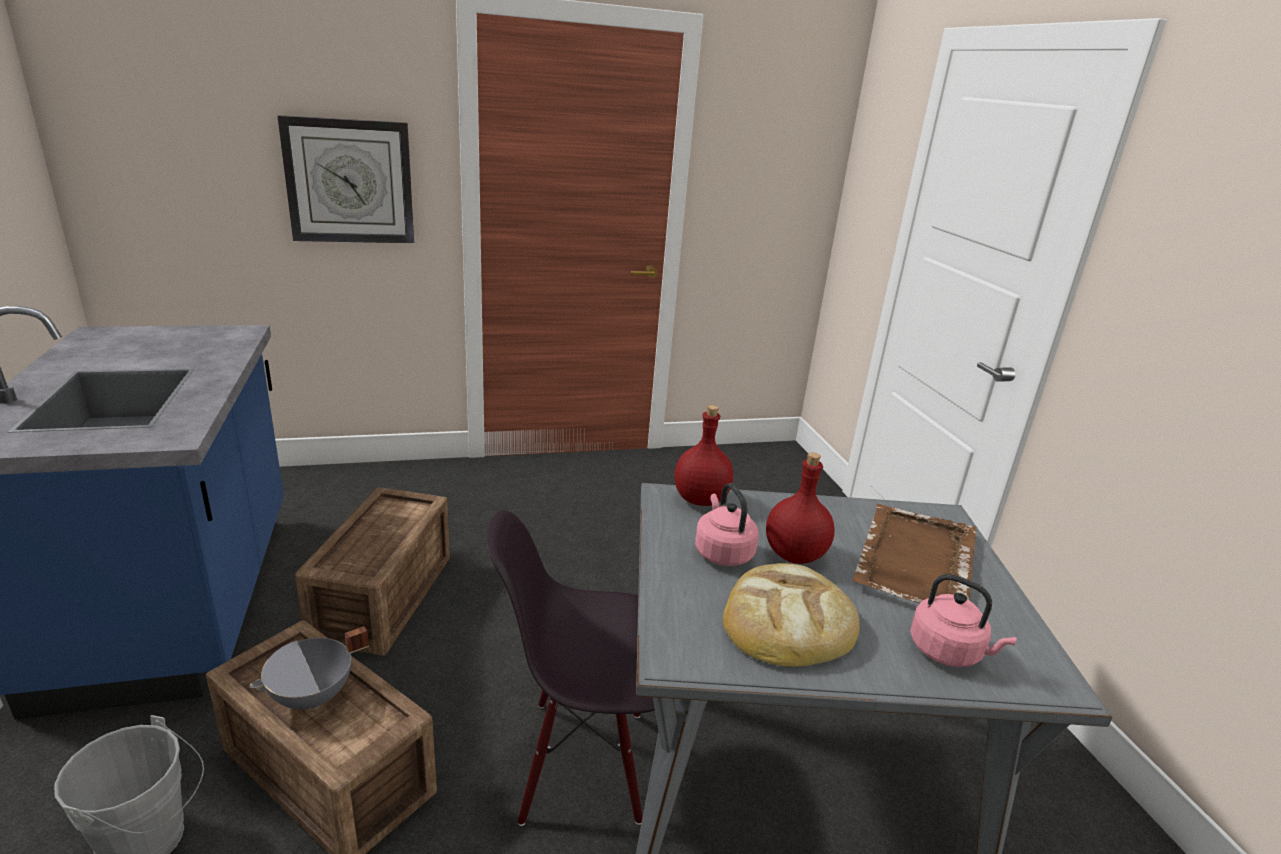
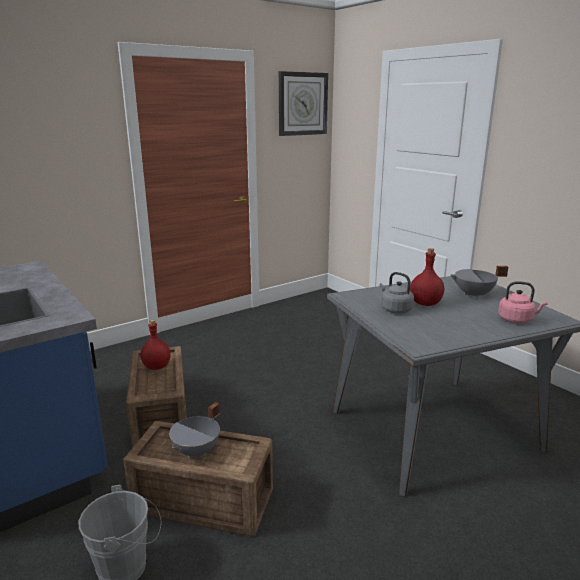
camera: 20 degrees left, 5 degrees down
(350, 181) = (62, 165): wall clock -> wall clock (302, 104)
(583, 762) = (335, 452): black chair -> none
(701, 499) = (363, 293): red bottle -> red bottle (157, 366)
(722, 552) = (395, 309): pink kettle -> grey kettle
(788, 621) = (448, 325): bread -> none
(914, 561) = (474, 295): brown tray -> grey cooking pot

